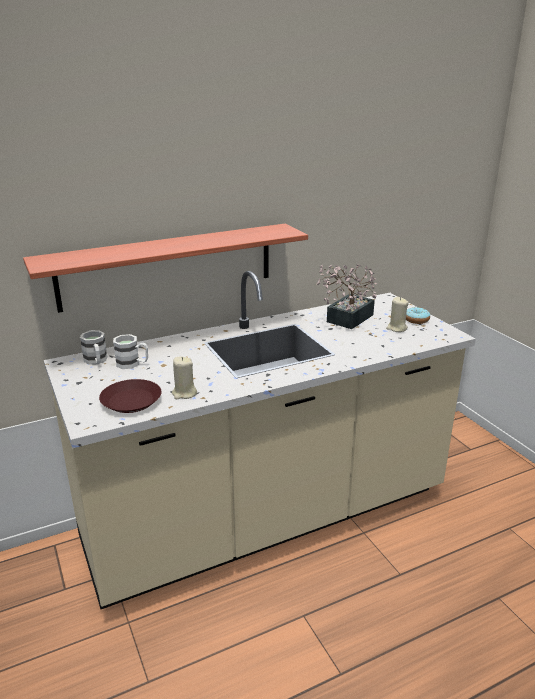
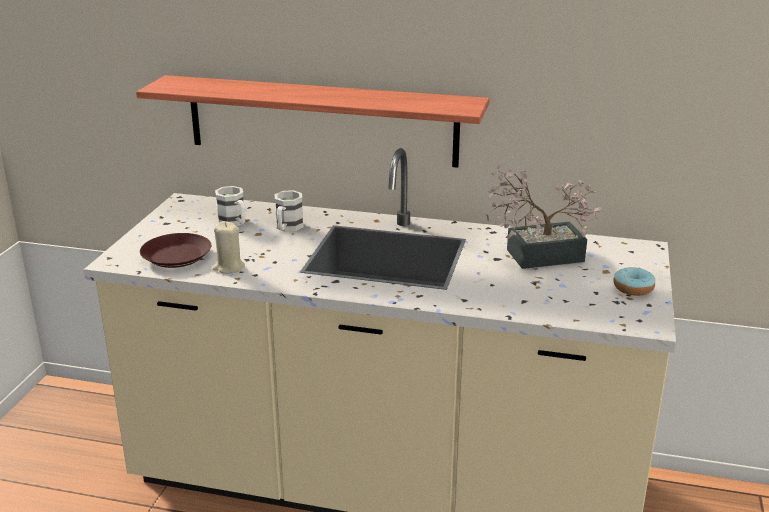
camera: 40 degrees right, 0 degrees up
(96, 361) = (210, 209): white mug -> white mug (287, 228)
(396, 328) = (583, 288): beige candle -> none

